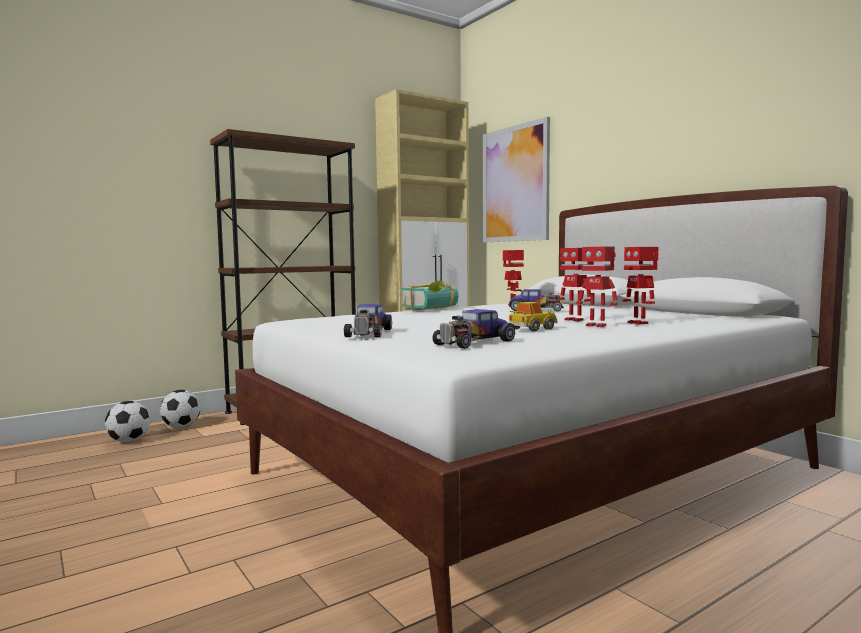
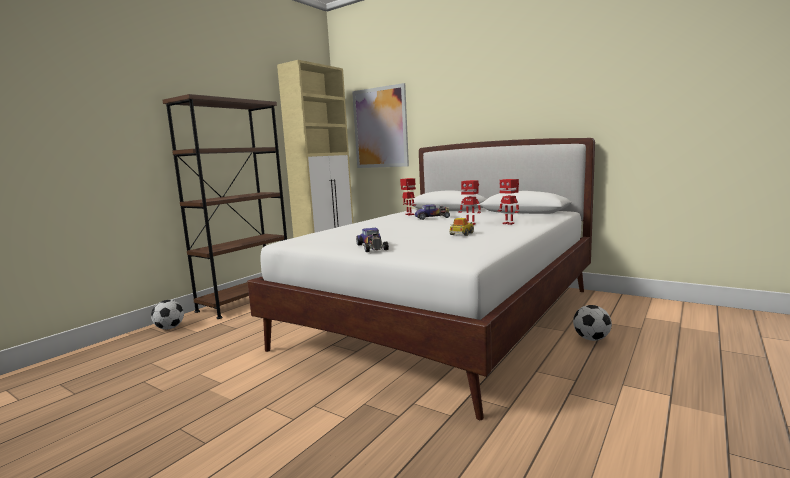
camera: 20 degrees left, 5 degrees up
(129, 441) = (137, 345): football -> football (591, 339)
(434, 309) = (367, 222): book -> none
(474, 342) = (452, 248): toy car -> none
(597, 325) = (491, 228): toy robot -> none

